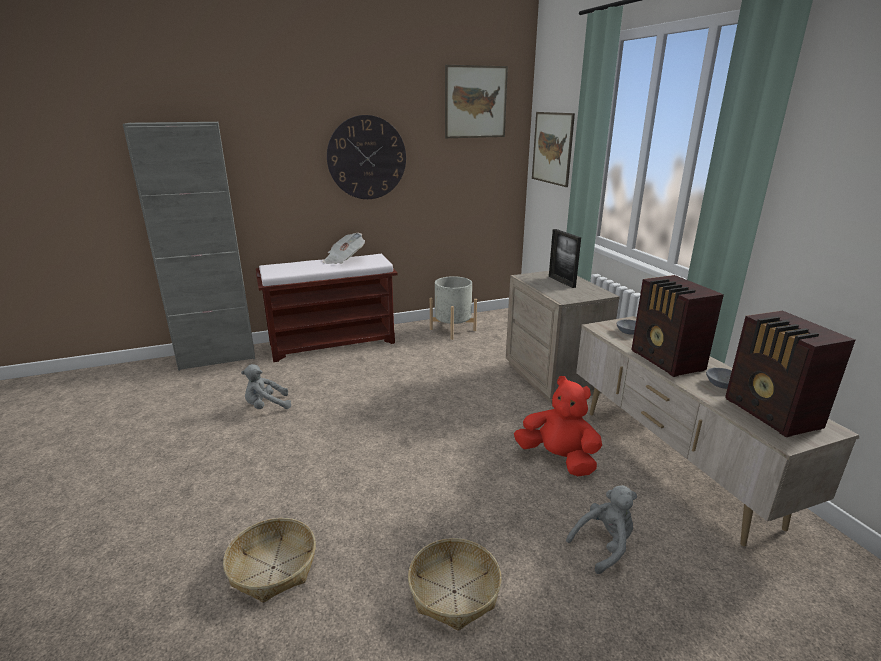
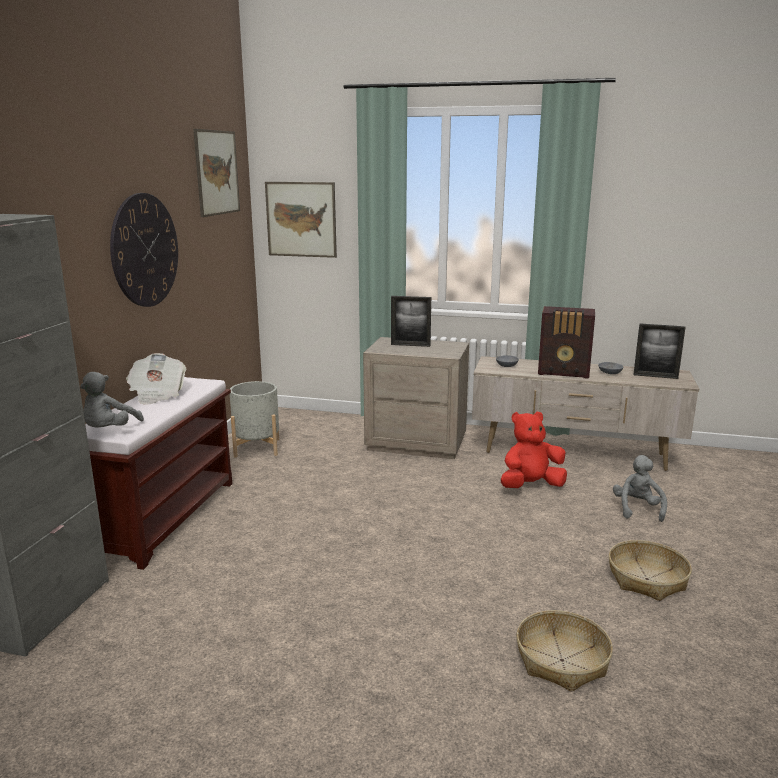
camera: 55 degrees left, 5 degrees down
(266, 406) = (256, 600): grey plush toy -> grey plush toy (109, 430)
(772, 414) = (655, 376): radio -> picture frame

